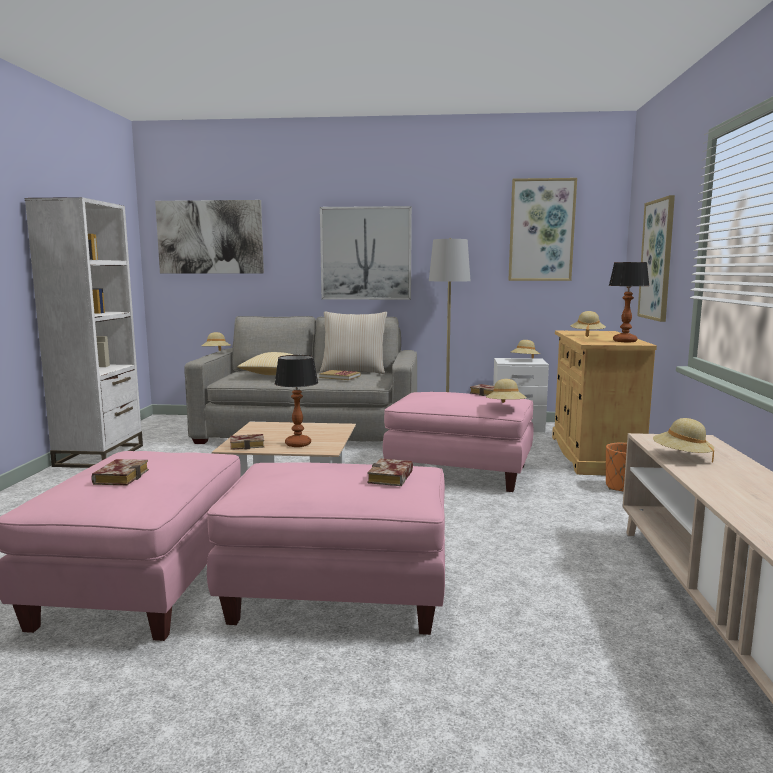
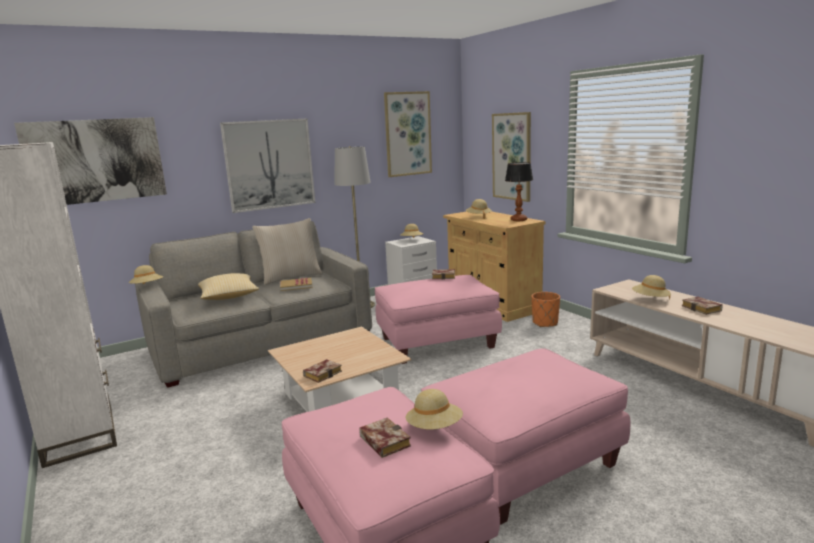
camera: 35 degrees left, 5 degrees up
(297, 444) = (360, 359): table lamp -> none
(391, 478) = (556, 367): book -> book (703, 309)
(506, 407) = (480, 285): beige hat -> beige hat (434, 428)

